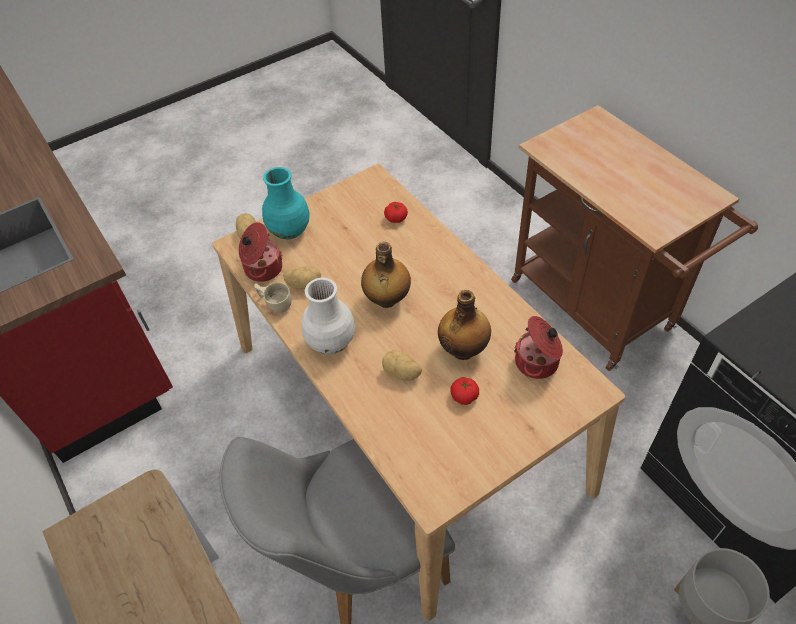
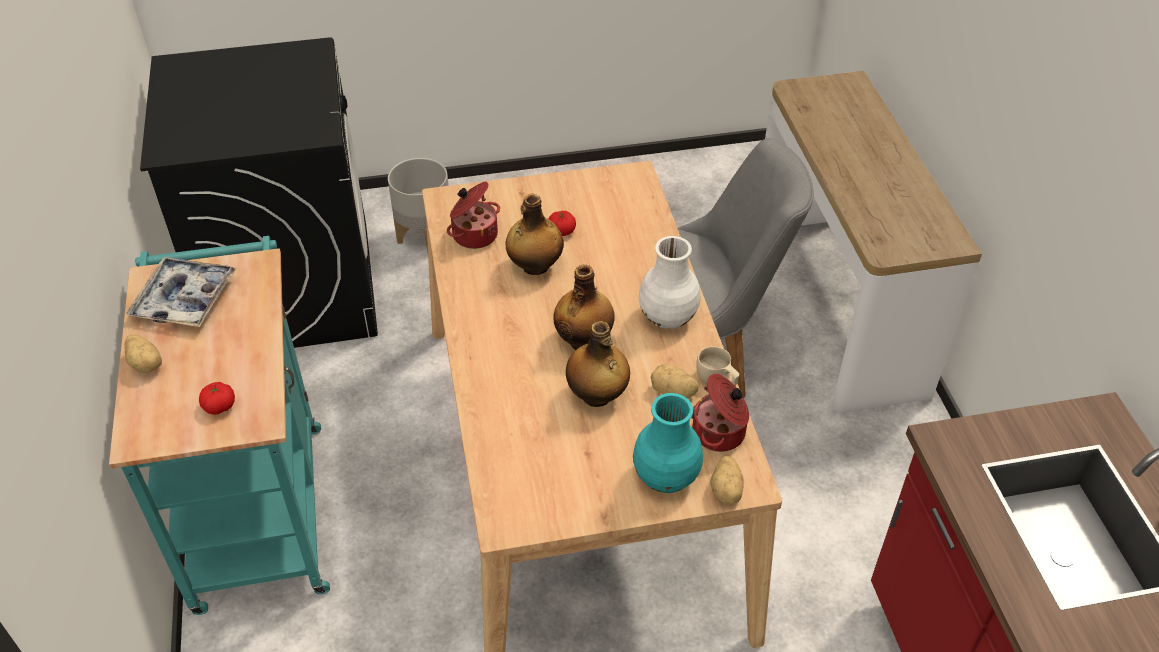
camera: 160 degrees left, 5 degrees down
(356, 263) = (597, 397): none -> bottle
(396, 218) = (512, 441): tomato -> tomato (219, 406)
(402, 373) = (609, 266): potato -> potato (146, 364)
(598, 310) = (258, 503): brown cart -> turquoise cart
(672, 191) = (184, 299): none -> tray

